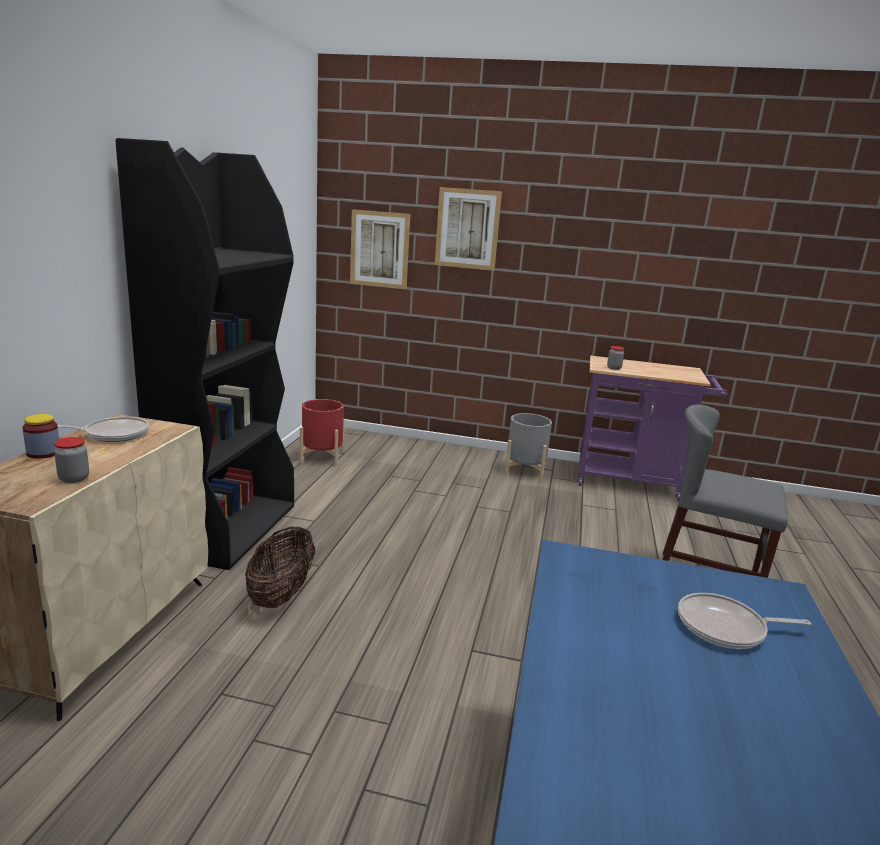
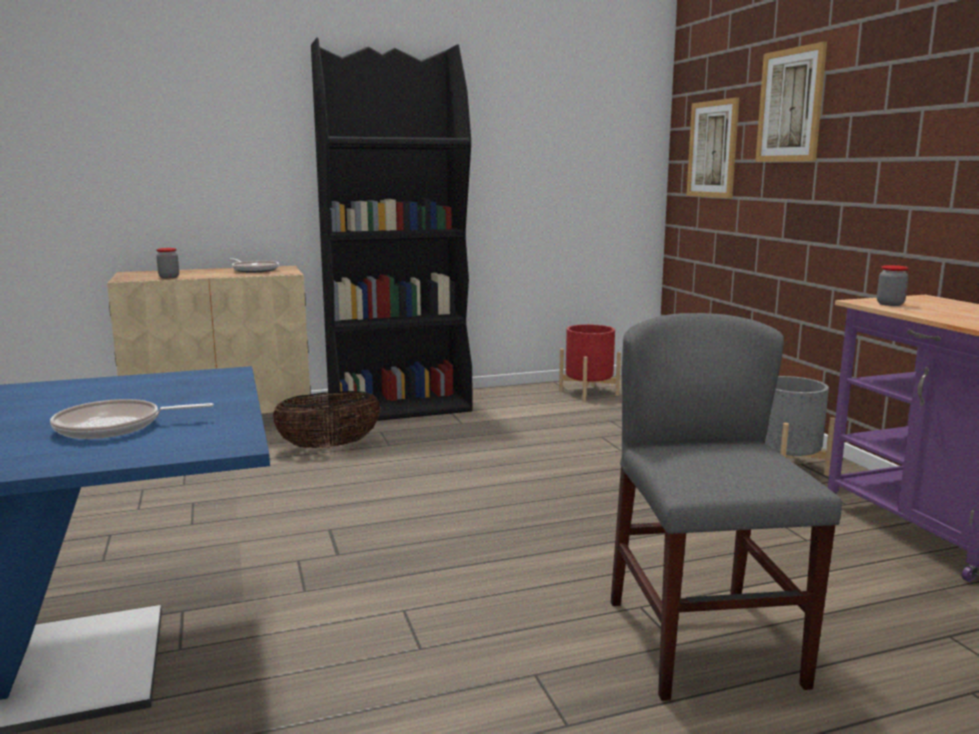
camera: 60 degrees right, 5 degrees down
(43, 453) = (201, 270): jar -> none
(726, 628) = (115, 427): frying pan -> frying pan turned 75 degrees counterclockwise

